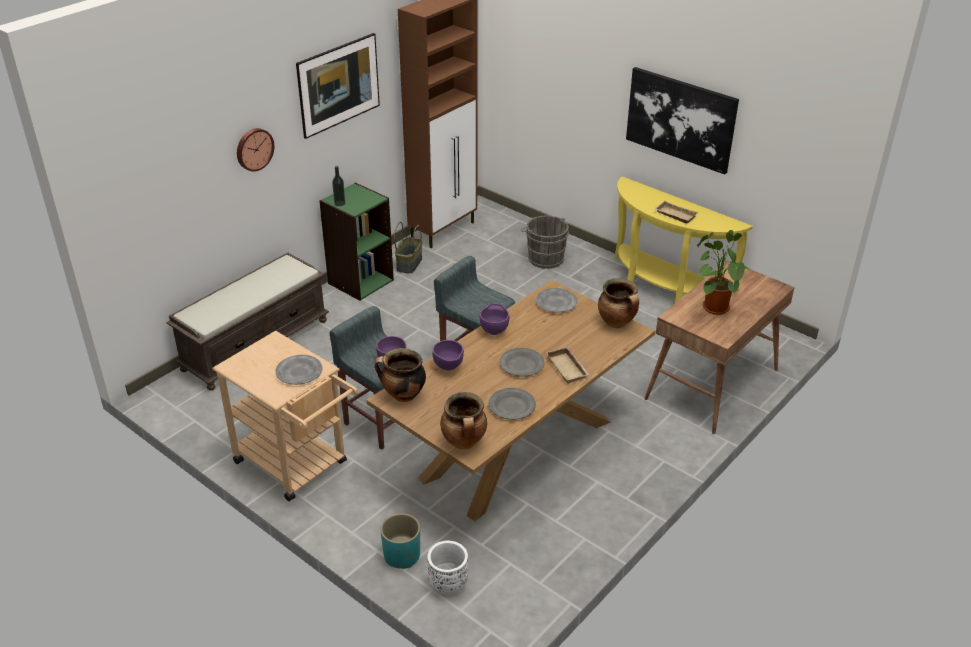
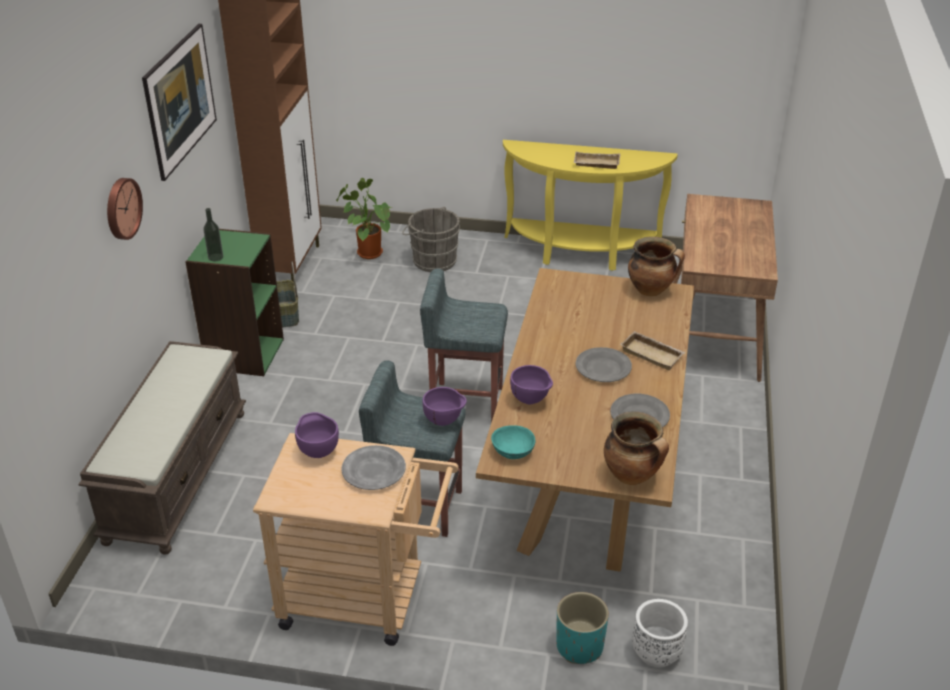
camera: 30 degrees left, 0 degrees up
(402, 396) = (512, 451): cooking pot -> turquoise bowl
(494, 331) = (537, 342): purple bowl -> purple bowl (318, 451)
(556, 302) = (569, 290): grey plate -> none
(680, 119) = (574, 54): picture -> none
(713, 306) = (722, 242): potted plant -> potted plant (367, 252)

